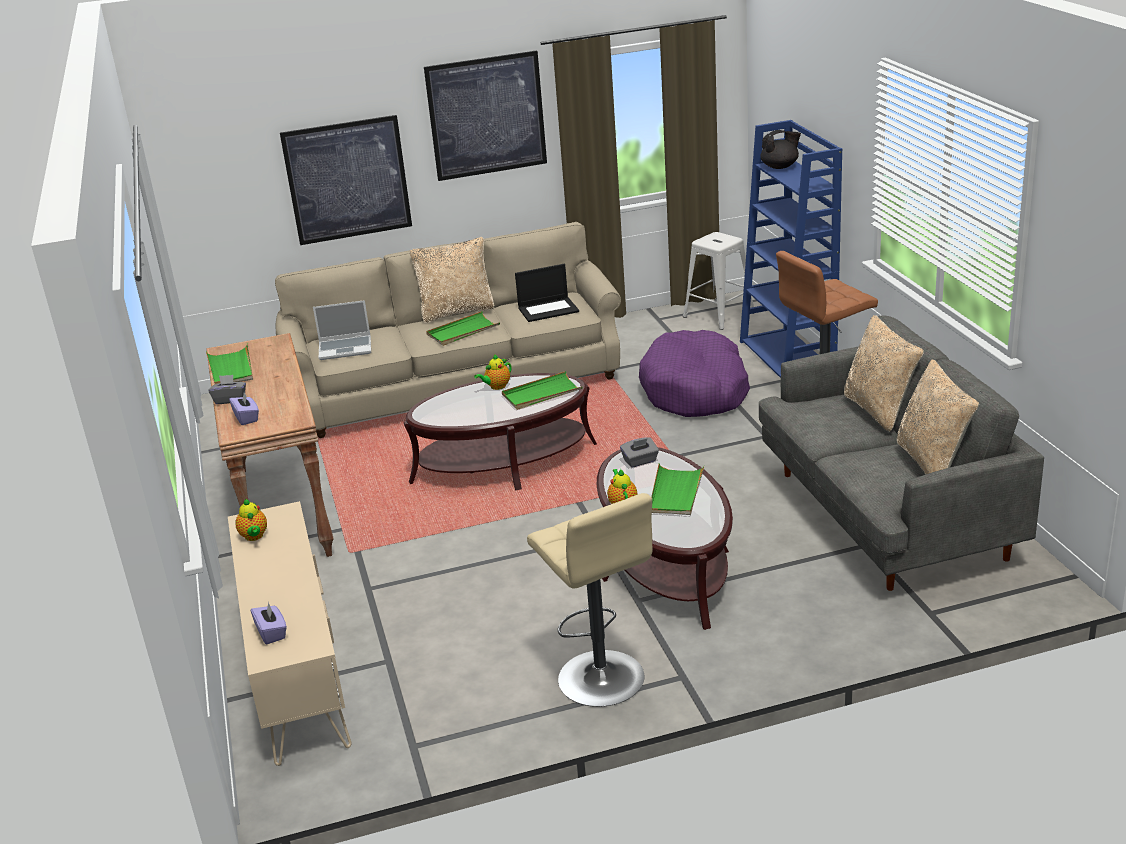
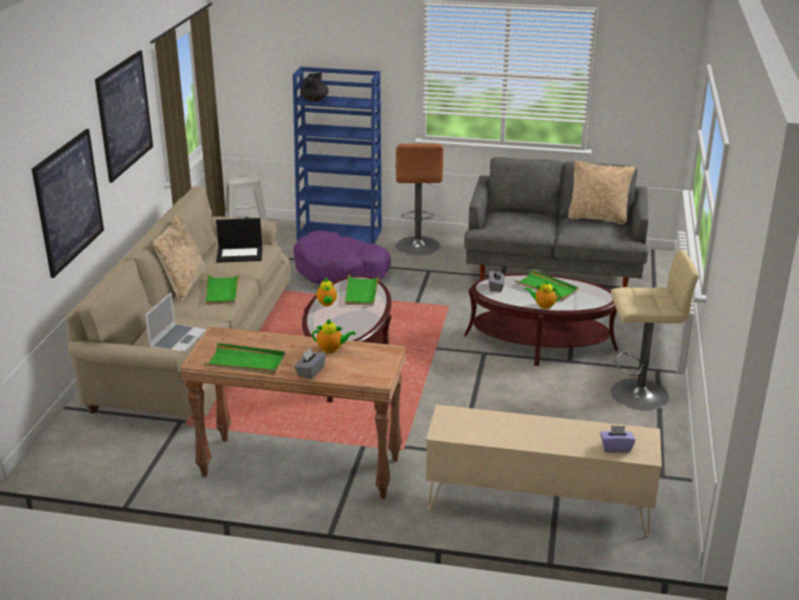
camera: 65 degrees left, 0 degrees up
(247, 418) = (356, 370): purple tissue box -> none
(254, 537) = (472, 432): teapot -> teapot (332, 349)
(548, 309) = (240, 254): laptop -> laptop turned 75 degrees clockwise
(878, 413) = (527, 212): beige pillow -> none

